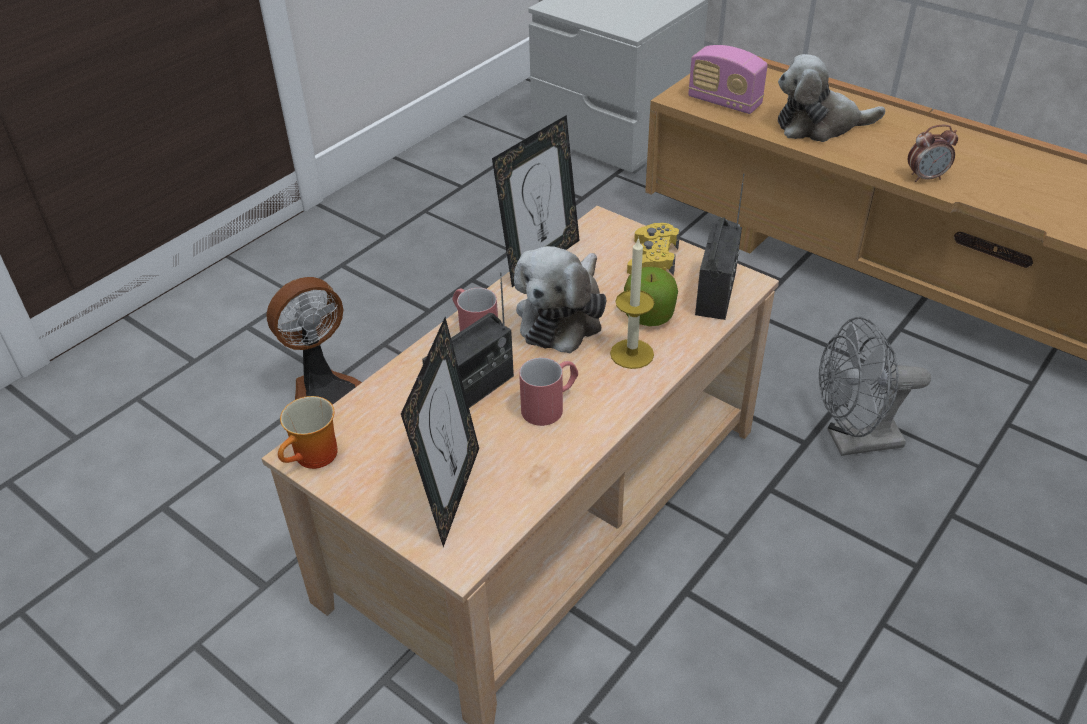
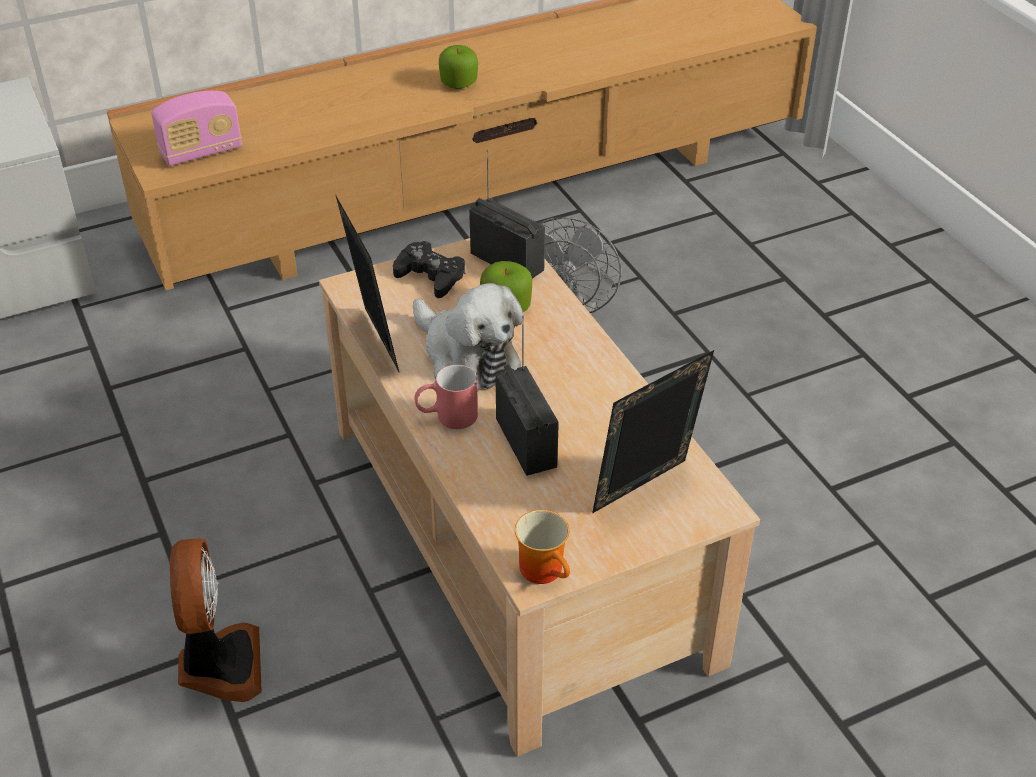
camera: 65 degrees left, 0 degrees up
(451, 493) = (646, 492): picture frame -> picture frame turned 75 degrees counterclockwise
(550, 406) = (579, 401): red mug -> none
(632, 354) = (548, 334): candle -> none
(653, 258) = (430, 276): yellow game controller -> black game controller
(819, 125) = (299, 120): plush toy -> none
(925, 177) = (428, 106): alarm clock -> none
(986, 180) = (459, 83): none -> apple

